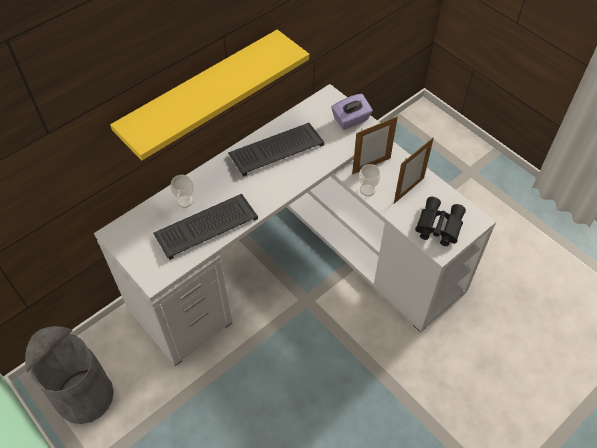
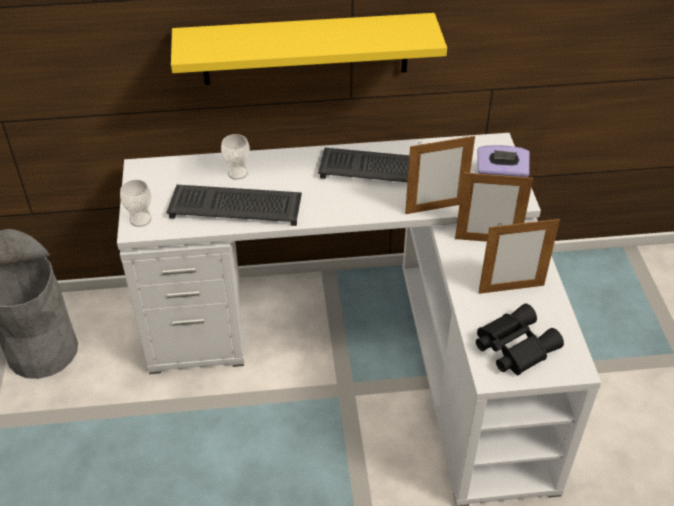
camera: 35 degrees right, 10 degrees down
(331, 160) = (435, 208): none -> picture frame
(367, 190) = (458, 263): cup -> cup (140, 219)

